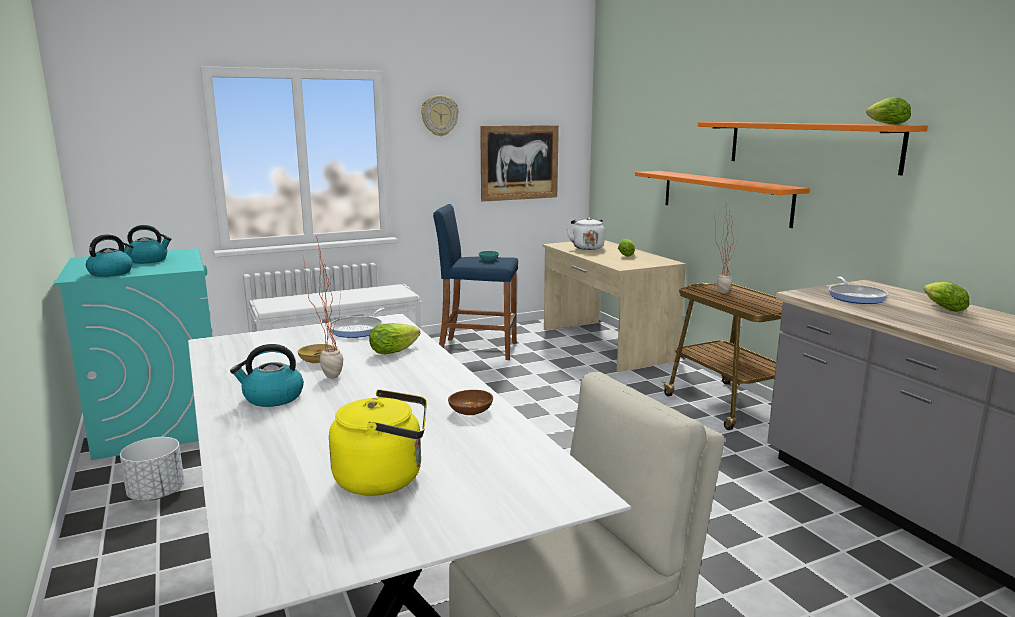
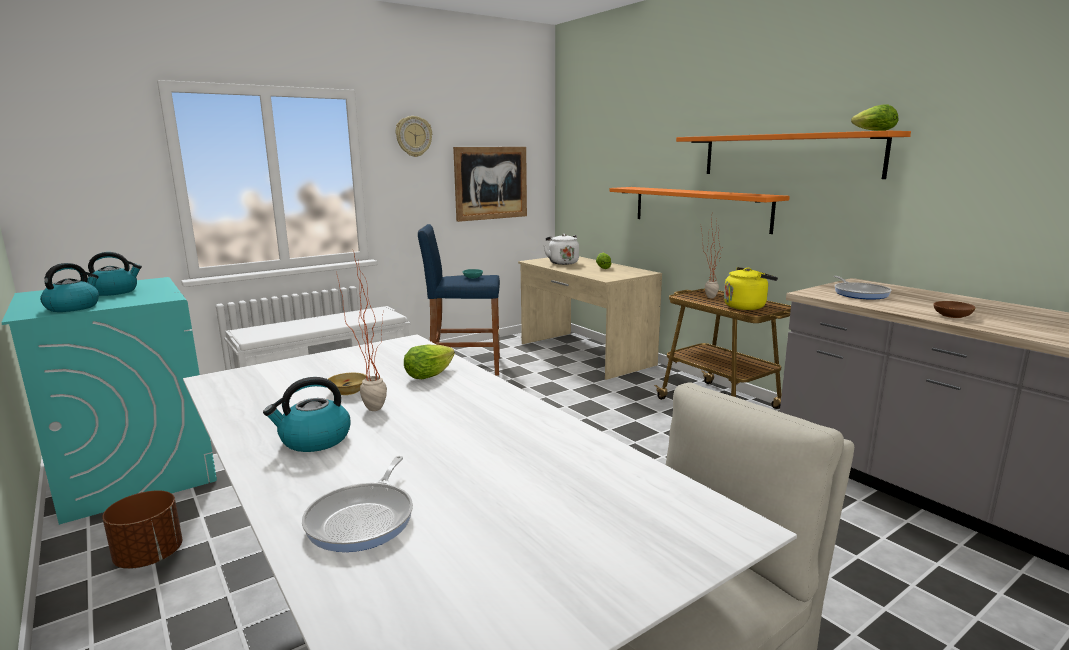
camera: 10 degrees left, 0 degrees up
(157, 493) = (150, 556): white planter -> brown planter
(358, 329) = (378, 354): frying pan -> frying pan (364, 519)
(384, 478) = (500, 531): yellow kettle -> yellow kettle (746, 306)
(471, 411) = (552, 436): brown bowl -> brown bowl (952, 315)
(941, 307) = (940, 299): lettuce -> none

